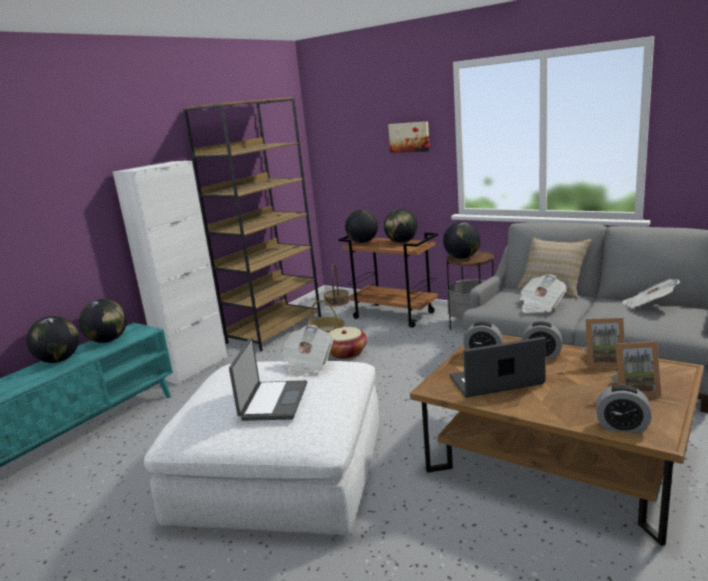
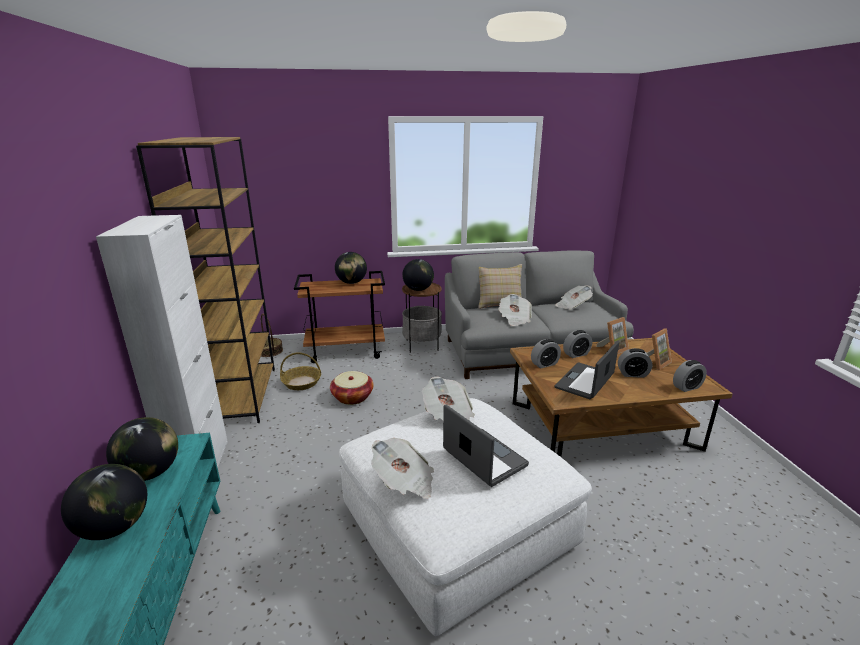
camera: 45 degrees left, 5 degrees up
(201, 394) = (404, 481): none -> newspaper
(362, 242) = (312, 287): globe -> none
(409, 137) = (342, 183): picture -> none
(572, 392) = (632, 374): none -> alarm clock

